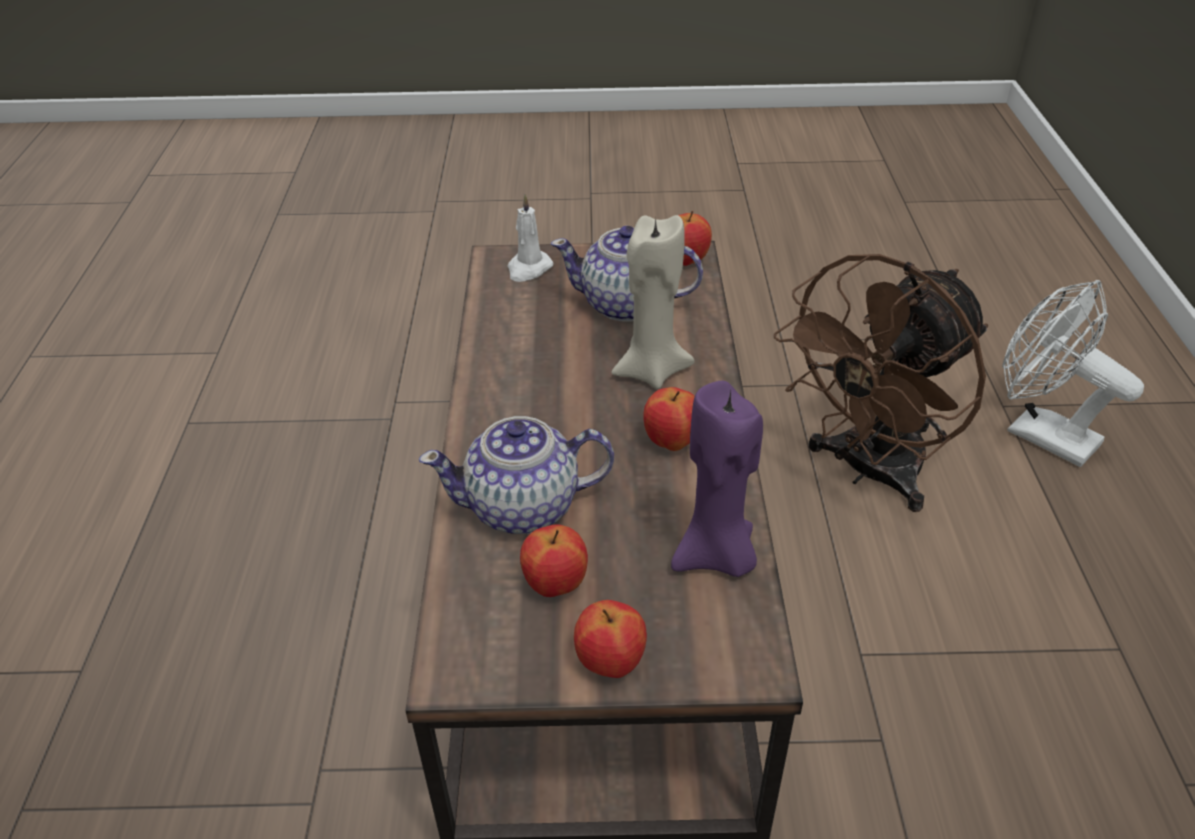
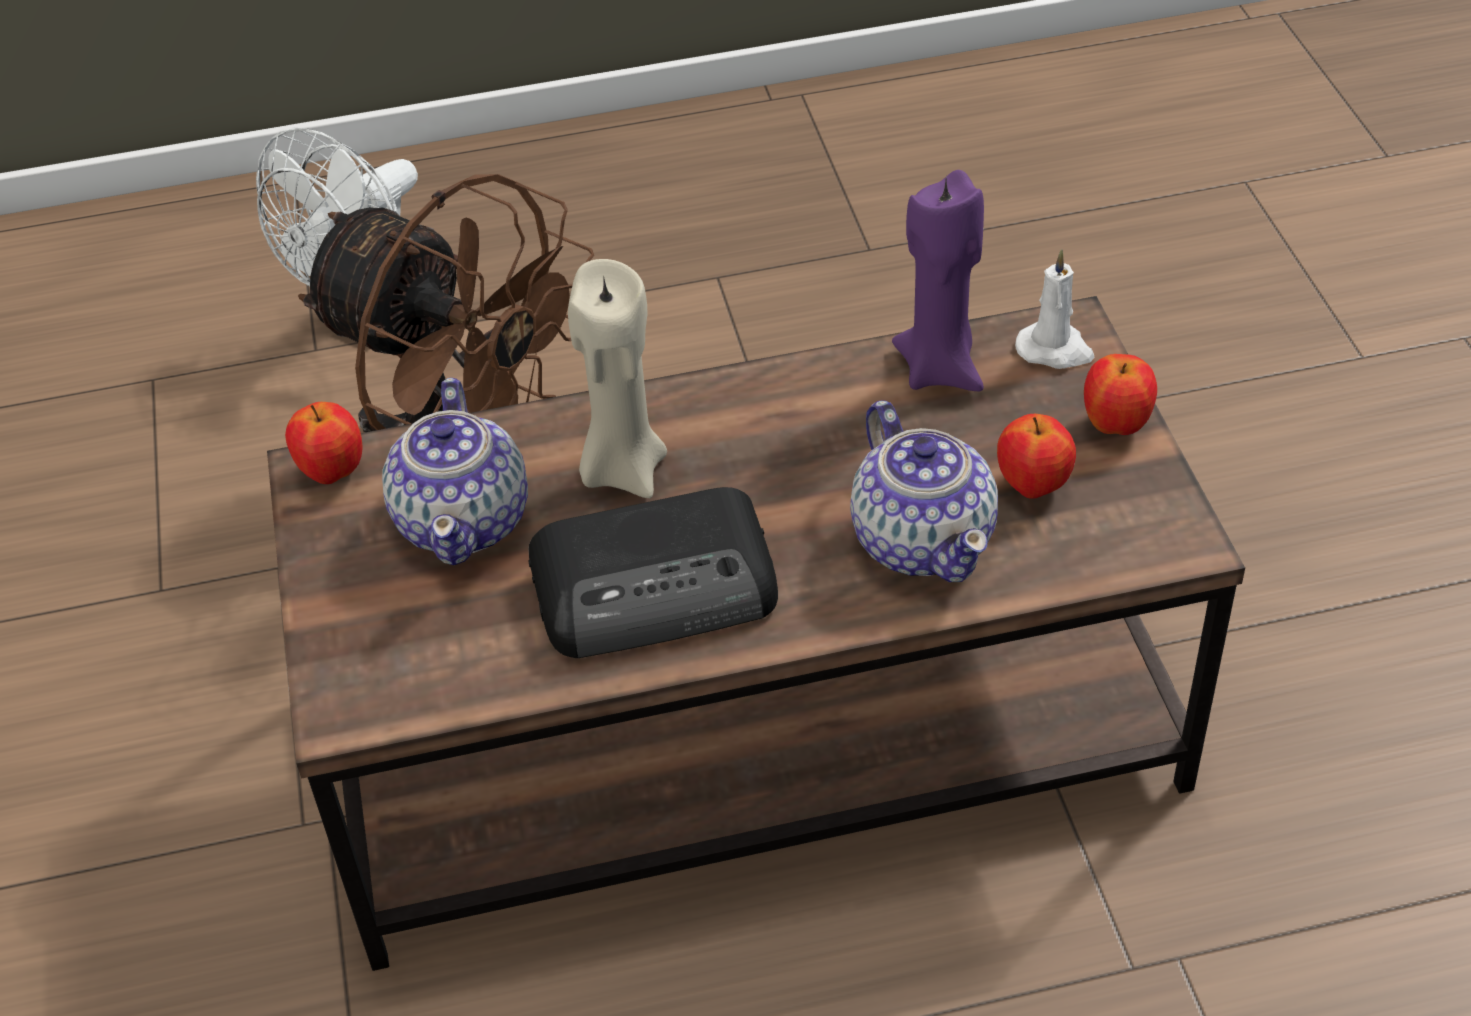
camera: 100 degrees left, 5 degrees up
(528, 269) = (373, 660): white candle -> white candle (1055, 350)
(536, 375) = (659, 587): none -> radio
(671, 442) = (765, 429): apple -> none

